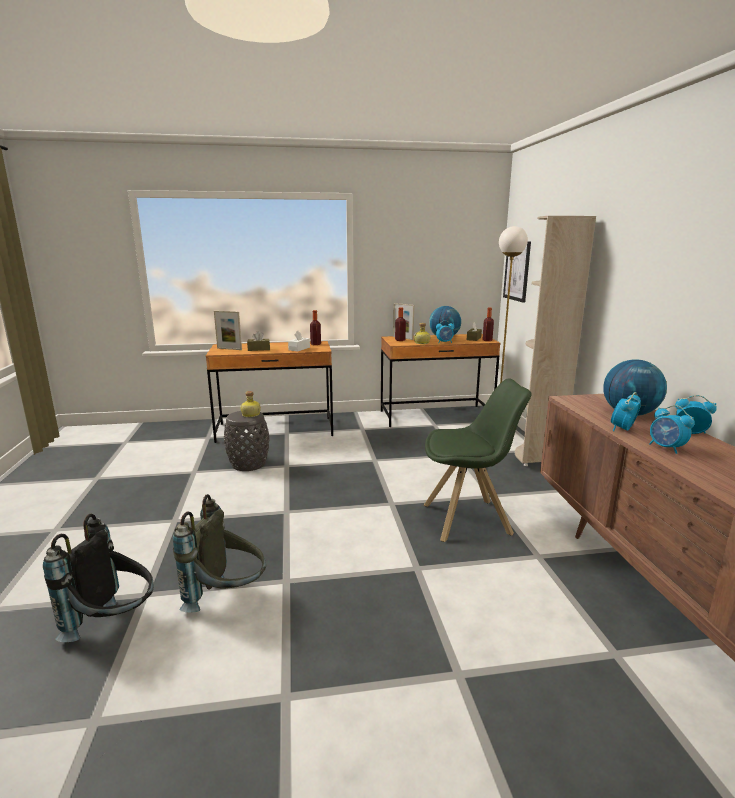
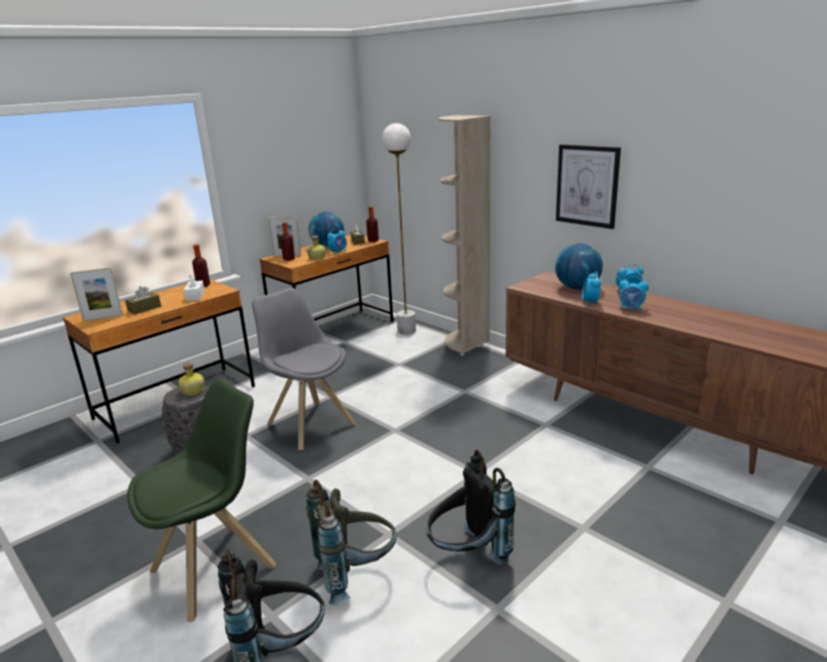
camera: 35 degrees left, 5 degrees up
(321, 634) = (468, 555): none -> black backpack
(336, 474) = (310, 424): none -> grey chair
(467, 519) = (469, 418): green chair -> green chair (215, 568)
(517, 271) = (386, 164): picture -> picture (587, 185)

